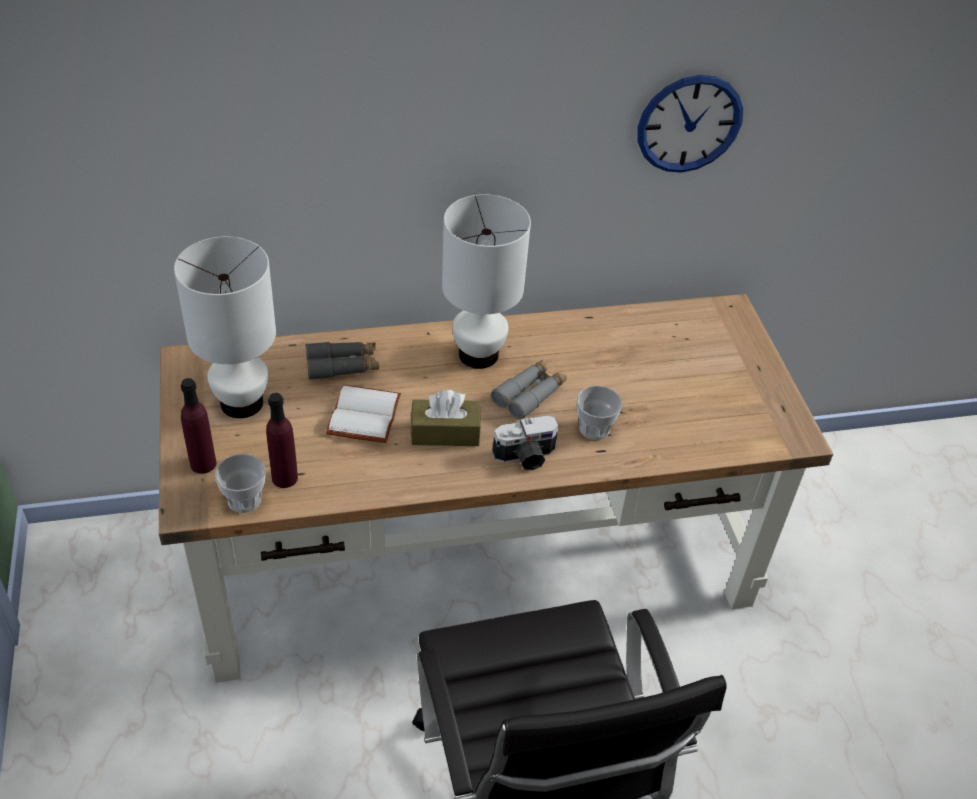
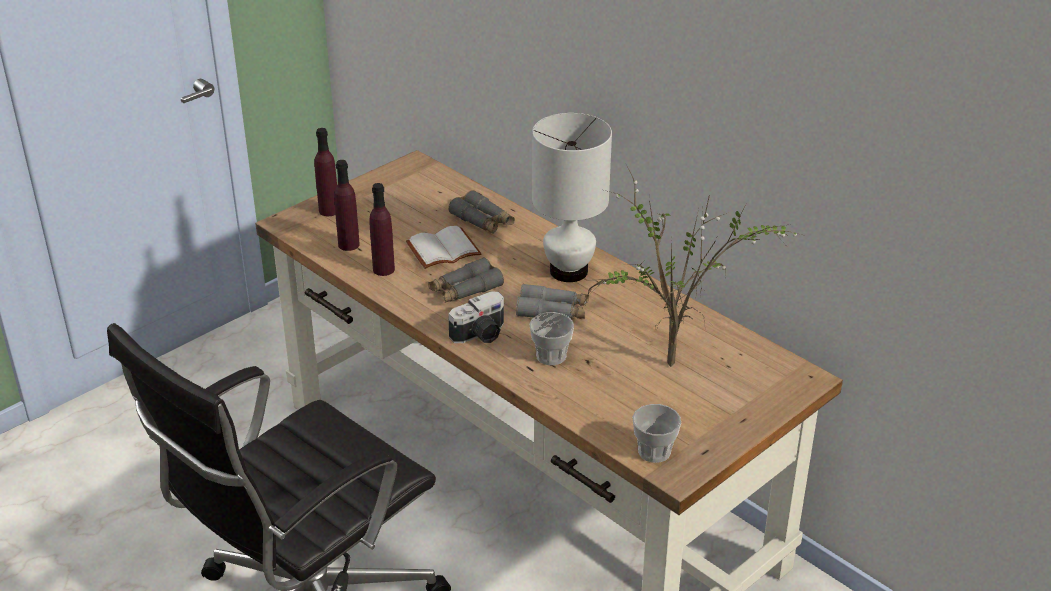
camera: 60 degrees right, 10 degrees down
(241, 402) = (400, 199): white table lamp -> none
(244, 500) = (313, 239): cup -> cup (654, 451)
(356, 473) = (383, 269): none -> purple bottle
(445, 432) = (465, 289): brown tissue box -> grey binoculars
(526, 457) = (481, 335): camera -> camera turned 75 degrees counterclockwise
(664, 363) = (678, 365): none -> potted plant
(689, 124) = (787, 142): wall clock -> none

